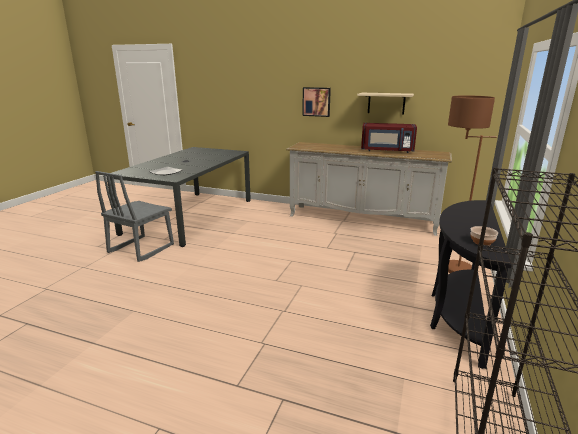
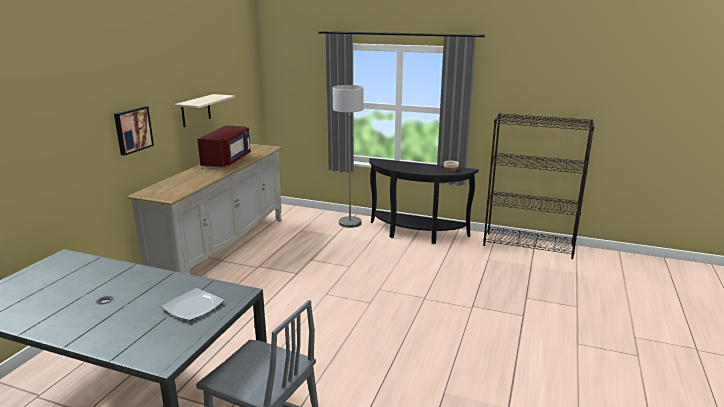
camera: 90 degrees left, 0 degrees up
(449, 269) = (349, 226): brown floor lamp -> grey floor lamp

